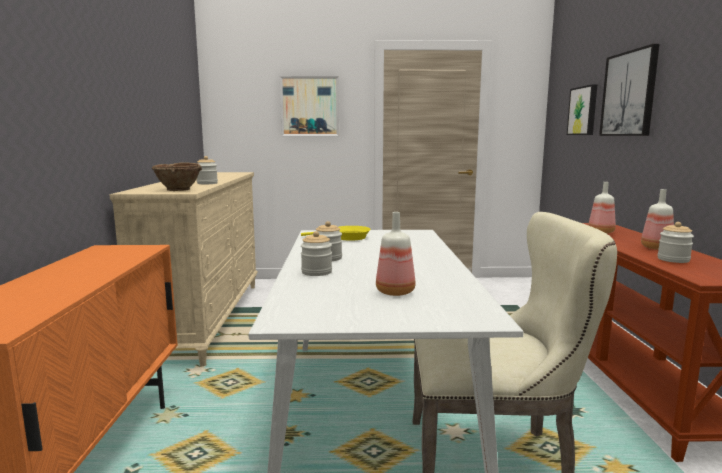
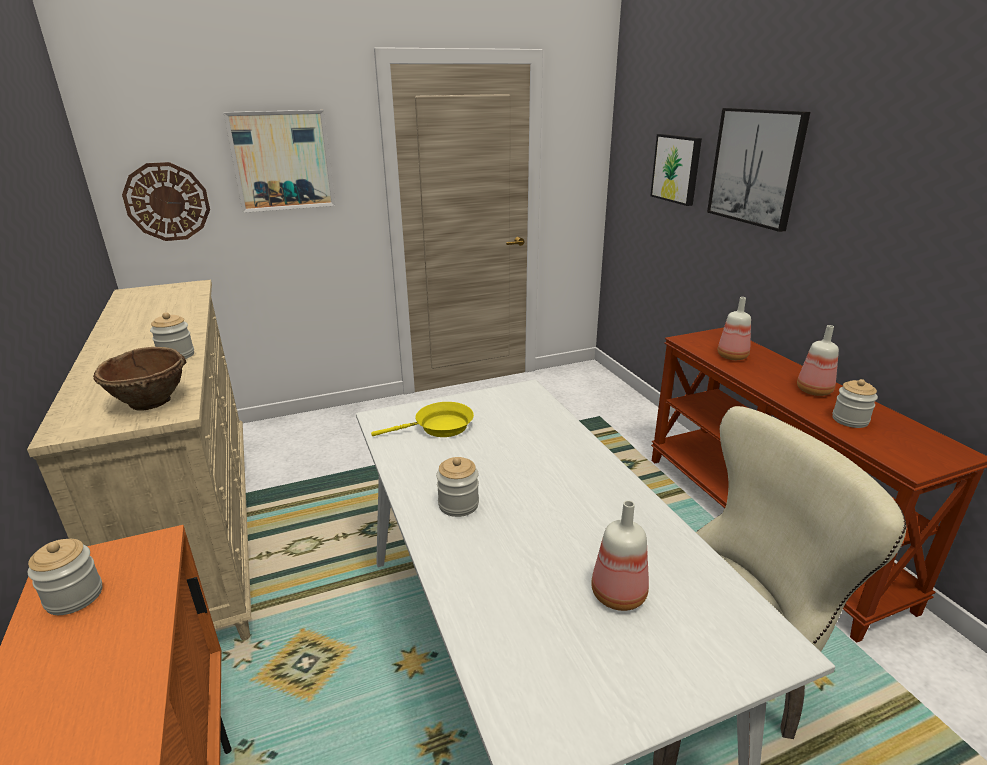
camera: 20 degrees left, 15 degrees up
(240, 127) = (167, 202): none -> wall clock
(316, 272) = (472, 556): jar -> jar (74, 596)

